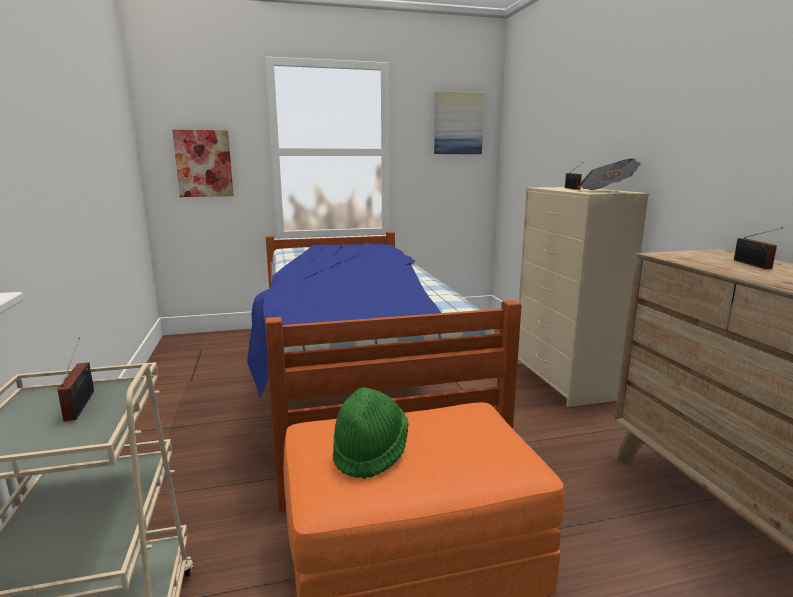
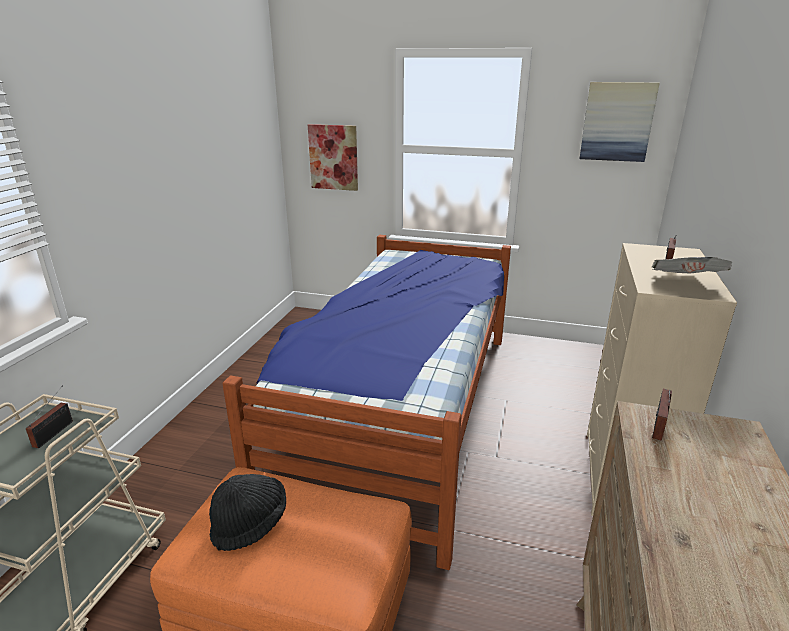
camera: 30 degrees right, 10 degrees up
(370, 452) = (250, 524): green hat -> black hat
(753, 265) = (722, 479): radio -> radio (658, 426)

